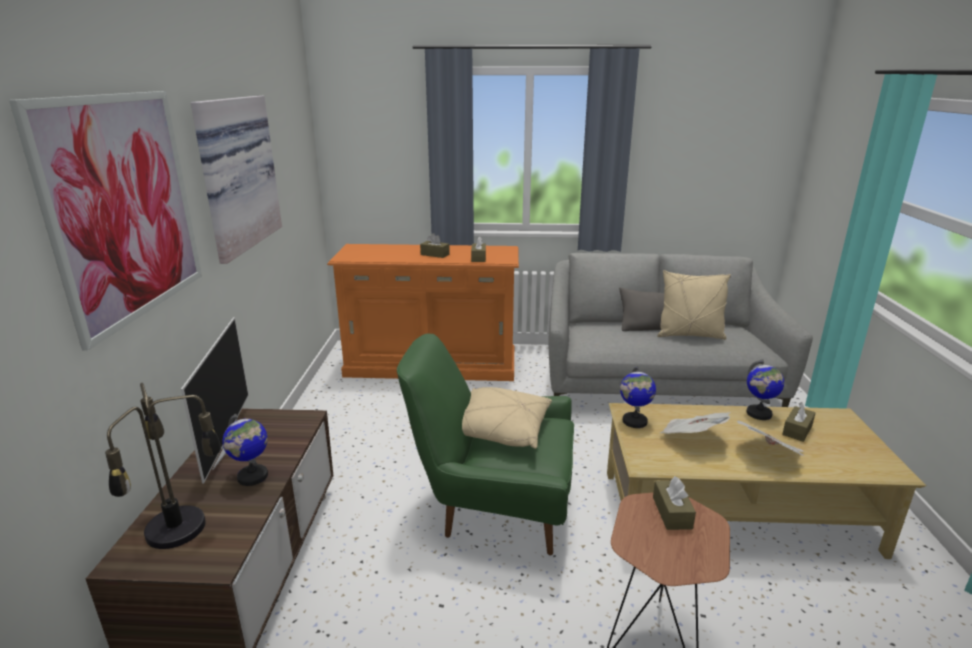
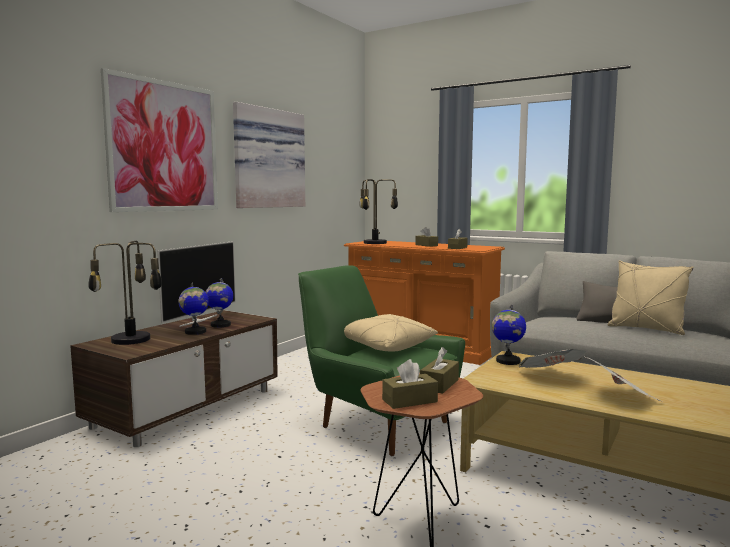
camera: 30 degrees right, 15 degrees down
(365, 255) = (374, 243): none -> table lamp
(759, 414) = (650, 378): globe -> globe (220, 325)
(797, 430) = (680, 392): brown tissue box -> brown tissue box (409, 401)

